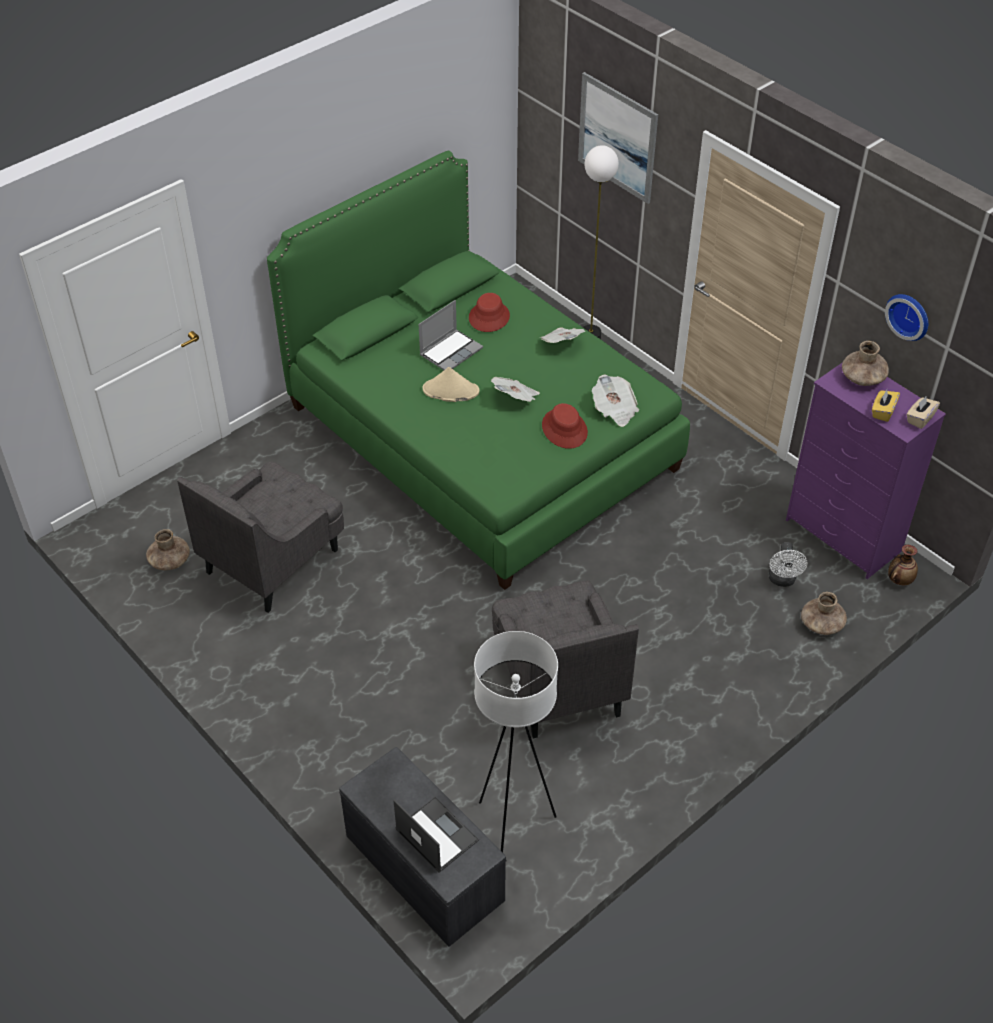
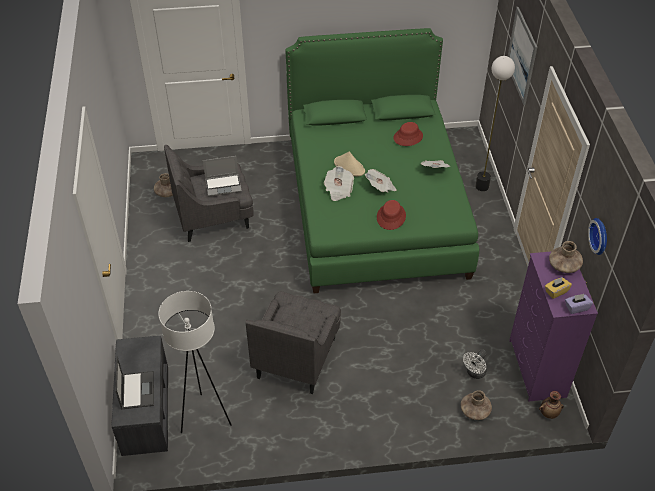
camera: 35 degrees right, 0 degrees up
(451, 351) = (369, 146): laptop -> laptop (223, 185)
(614, 410) = (429, 220): newspaper -> newspaper (338, 190)
(920, 419) = (576, 307): beige tissue box -> purple tissue box

